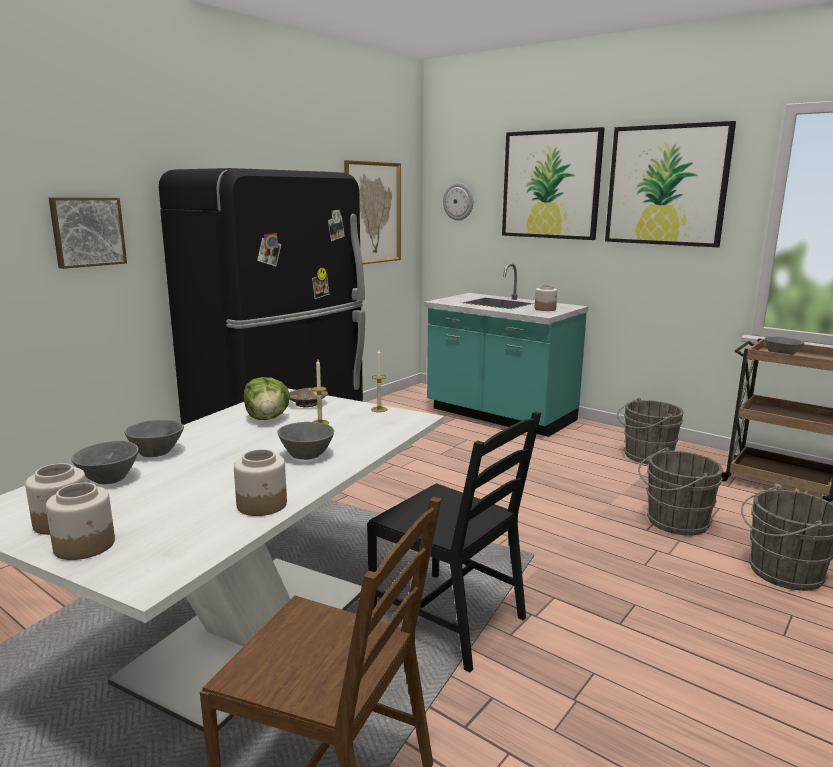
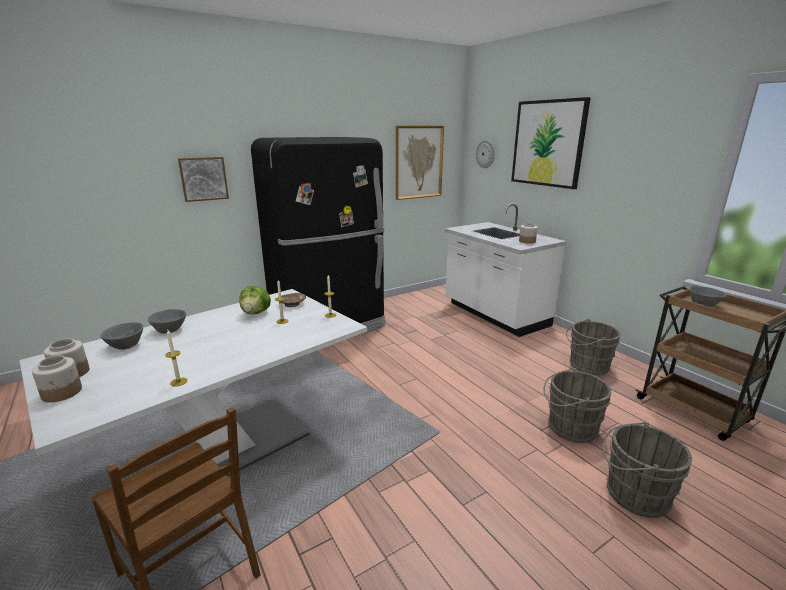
camera: 20 degrees right, 5 degrees up
(262, 505) = (178, 382): jar -> candle
(306, 456) = (245, 347): grey bowl -> none
(450, 619) = (347, 469): black chair -> none
(500, 415) = (494, 314): turquoise counter -> white counter
(666, 185) = (635, 147): picture -> none

